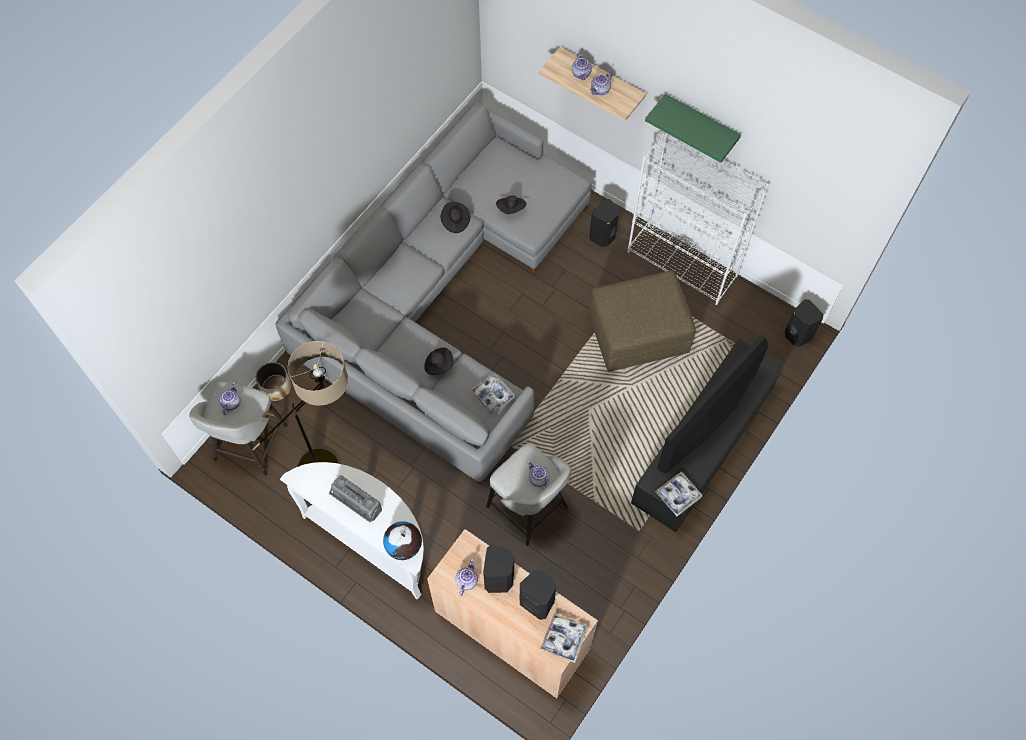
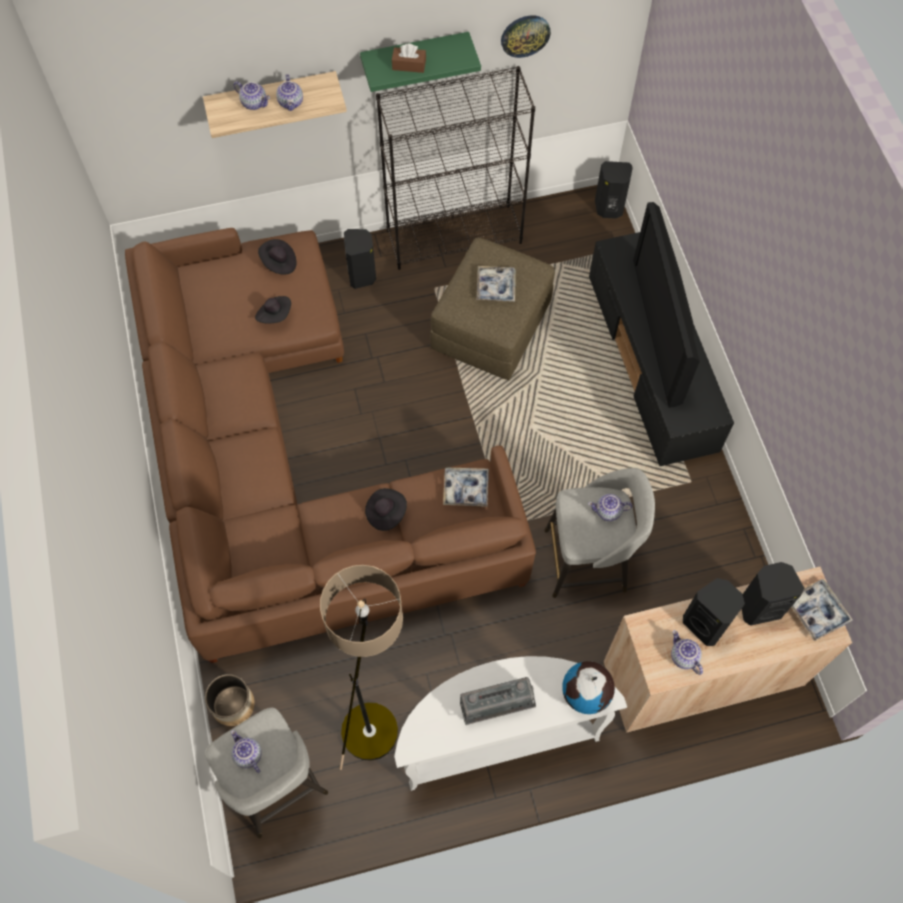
camera: 50 degrees left, 0 degrees up
(442, 298) = (289, 463): grey sofa -> brown sofa
(455, 221) = (237, 375): black hat -> black hat (279, 263)
(678, 495) = (711, 411): tray -> tray (495, 287)
(682, 124) = (409, 65): none -> brown tissue box
(682, 264) = (455, 236): white bookcase -> black bookcase
(779, 166) = (525, 35): none -> wall clock

